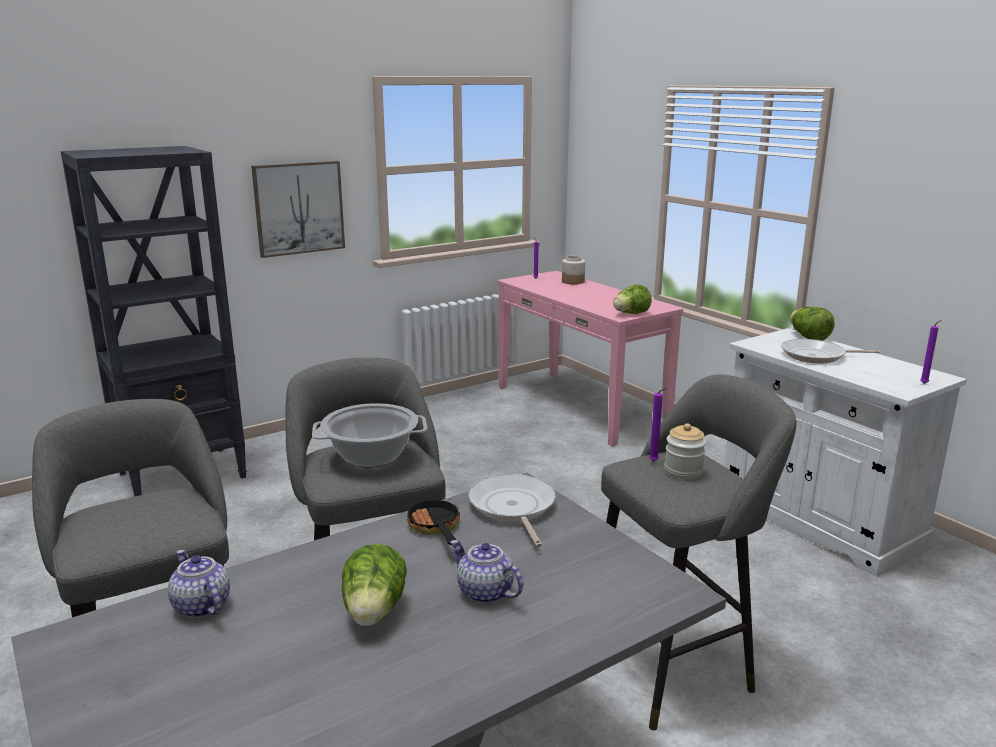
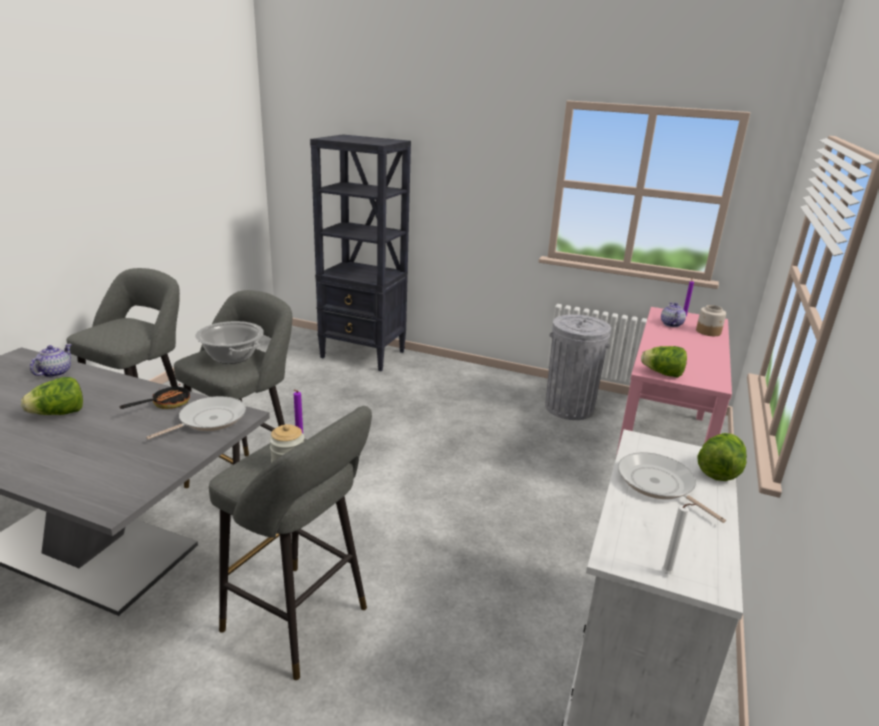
camera: 55 degrees right, 5 degrees up
(299, 208) = (485, 200): picture -> none
(470, 413) = (569, 408): none -> grey trash can
(484, 592) = (90, 438): teapot -> teapot (671, 324)
(925, 383) = (668, 575): purple candle -> white candle

